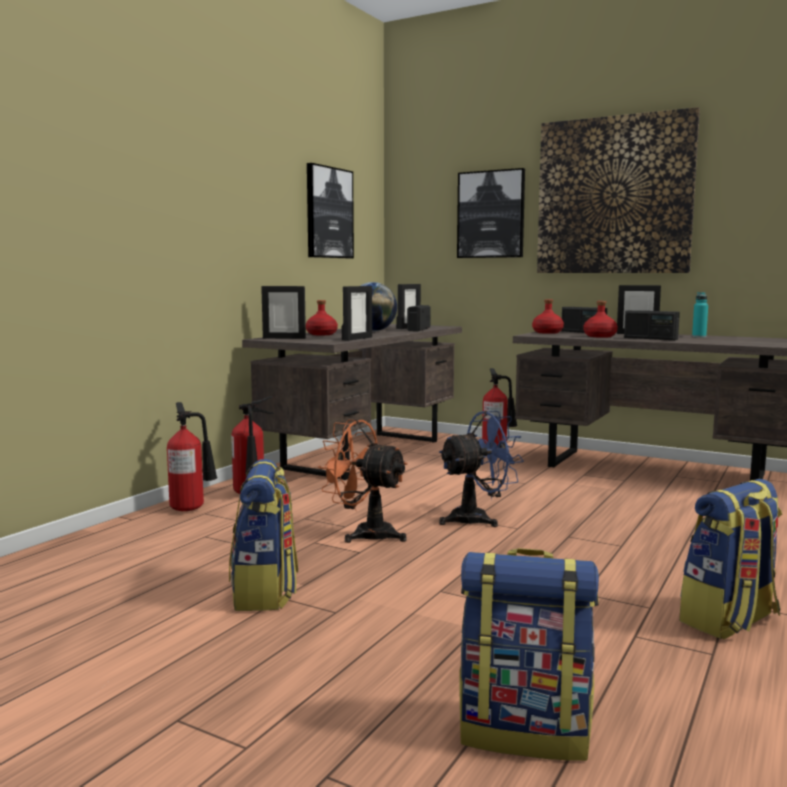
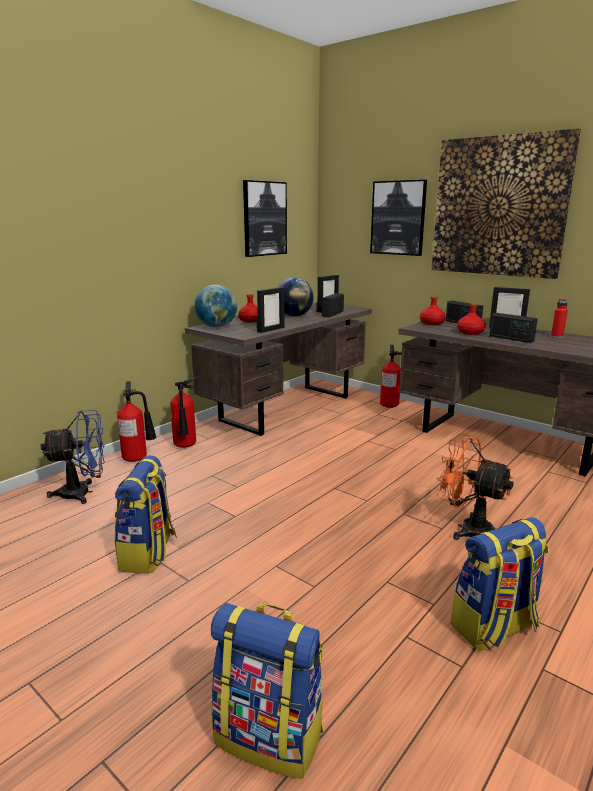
camera: 10 degrees right, 10 degrees up
(284, 338) = (217, 326): picture frame -> globe
(365, 533) = (248, 496): orange fan -> orange fan (467, 529)
(478, 519) = (340, 487): blue fan -> blue fan (83, 493)
(699, 337) = (557, 336): turquoise bottle -> red bottle

